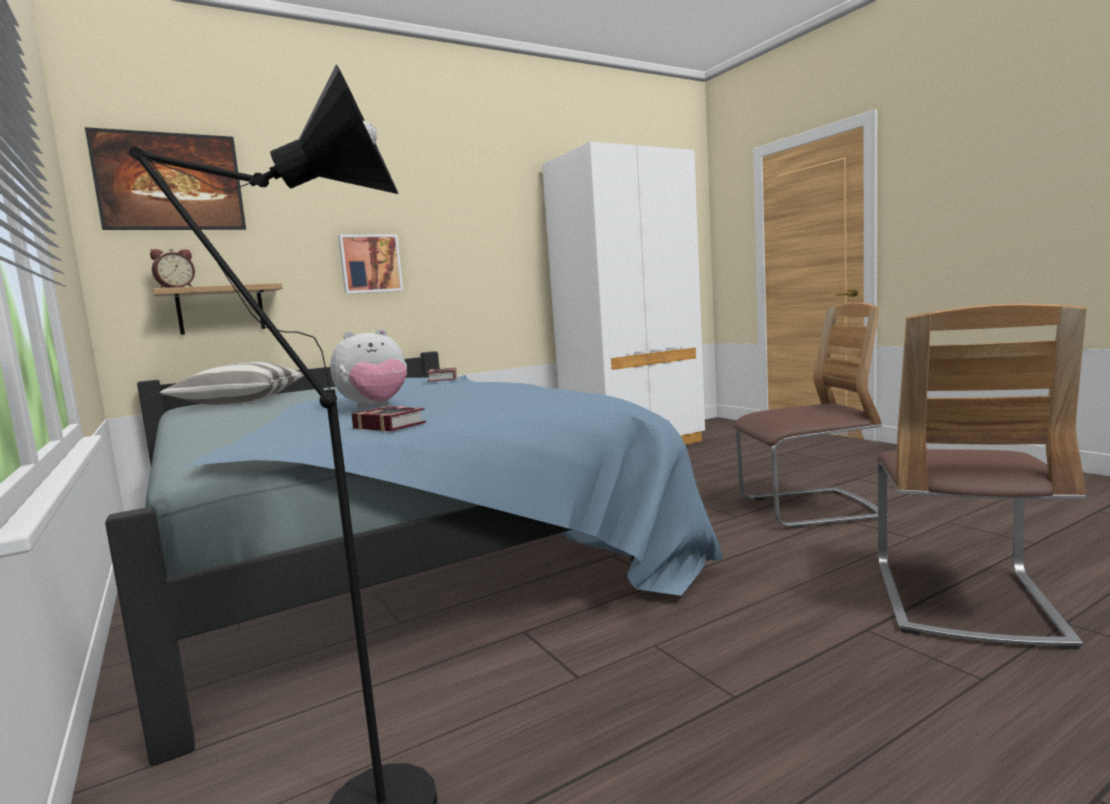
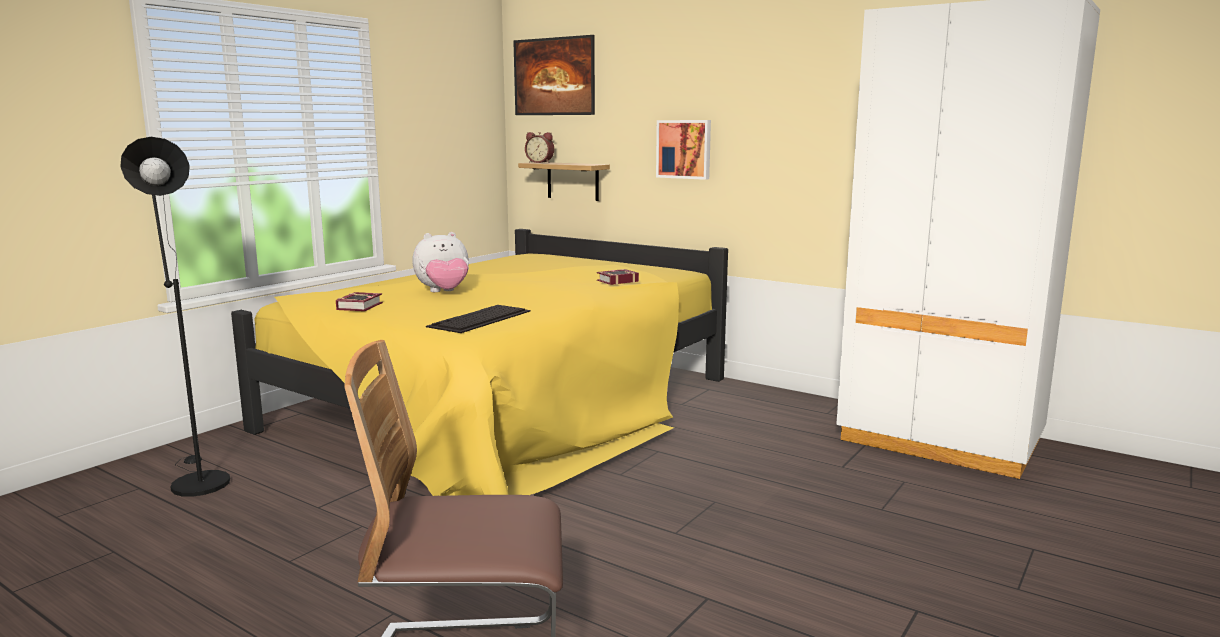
camera: 65 degrees right, 5 degrees up
(240, 401) = (533, 260): pillow -> none
(375, 408) = (443, 292): plush toy -> plush toy turned 60 degrees counterclockwise
(388, 552) = (508, 409): blue bed -> yellow bed
(542, 395) = (480, 319): none -> keyboard
(809, 509) = (731, 576): chair -> none

